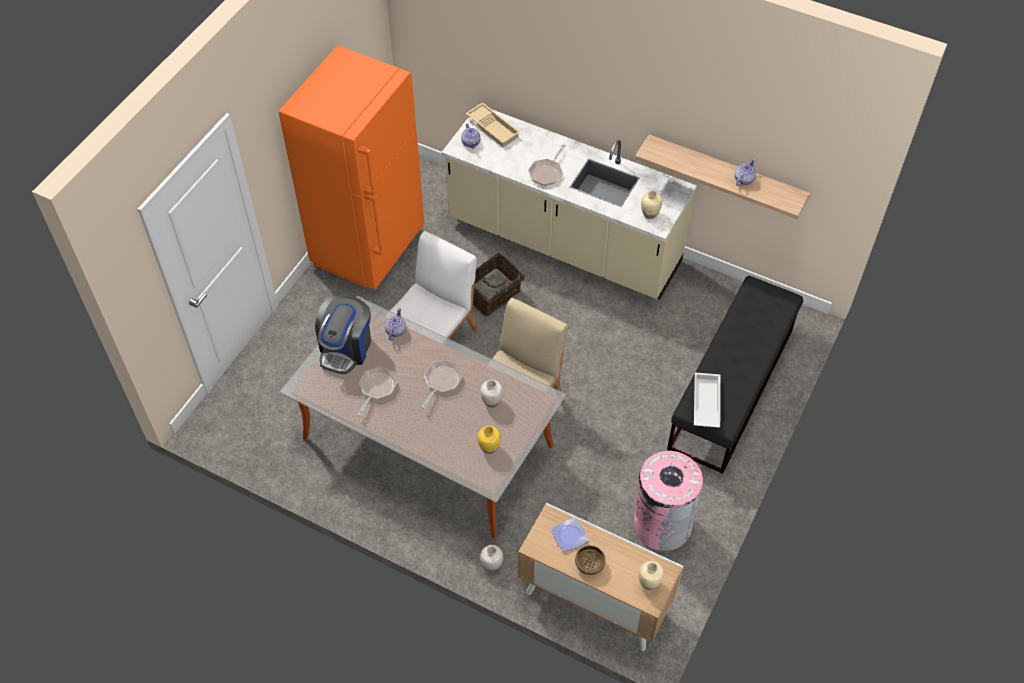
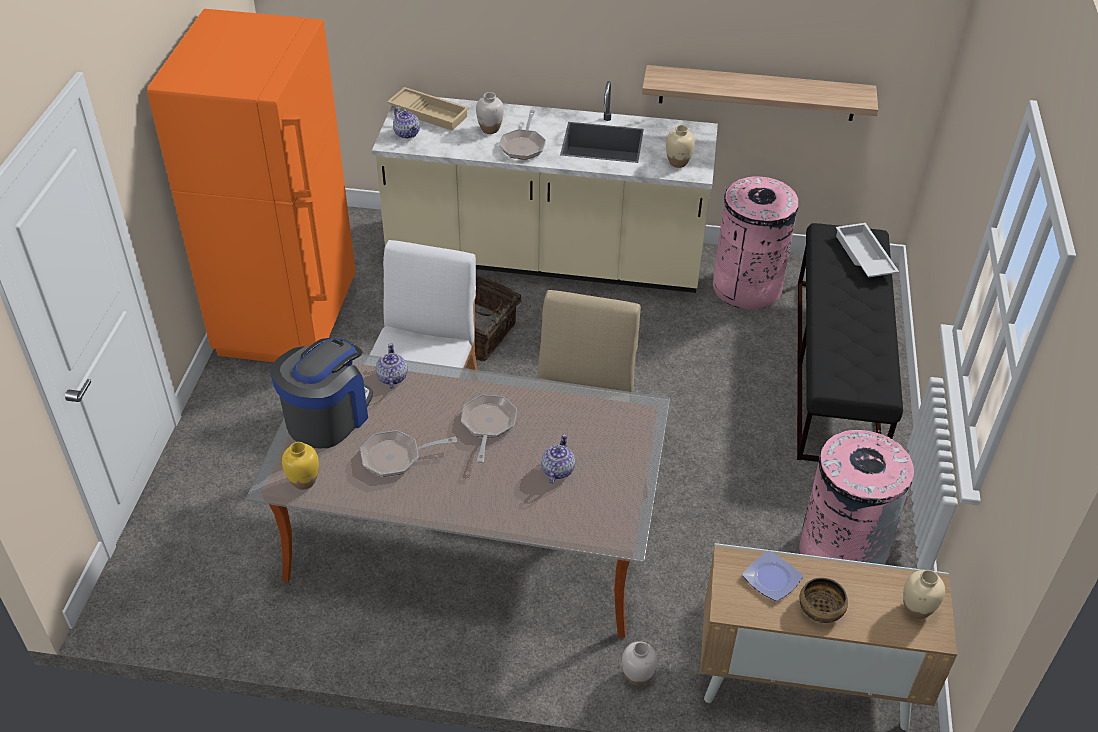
camera: 20 degrees left, 10 degrees down
(346, 348) = (327, 416): coffee machine -> coffee machine turned 150 degrees counterclockwise
(376, 388) = (396, 457): frying pan -> frying pan turned 105 degrees counterclockwise
(489, 447) = (598, 491): yellow vase -> yellow vase (304, 481)
(492, 402) = (572, 432): white vase -> white vase (490, 129)
(699, 304) = (746, 287): none -> pink trash can
(705, 403) = (843, 373): white tray -> white tray (863, 256)
(743, 180) = (789, 87): teapot -> teapot (557, 470)

